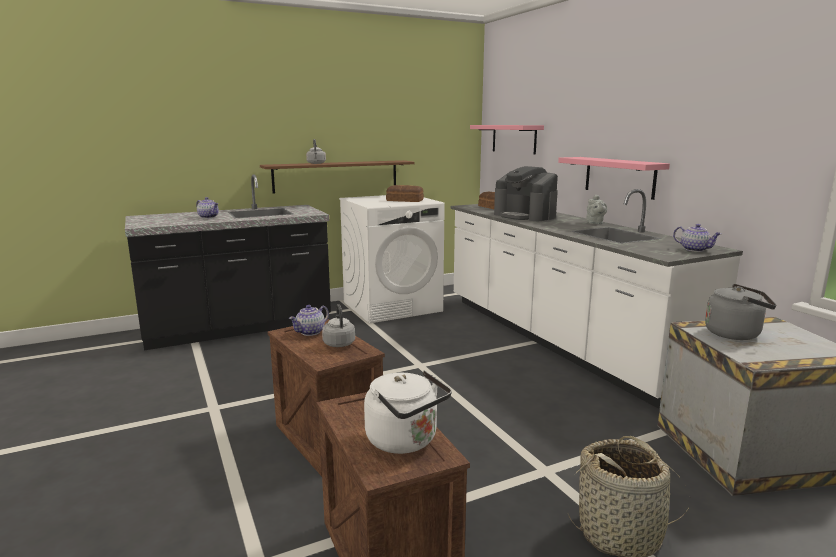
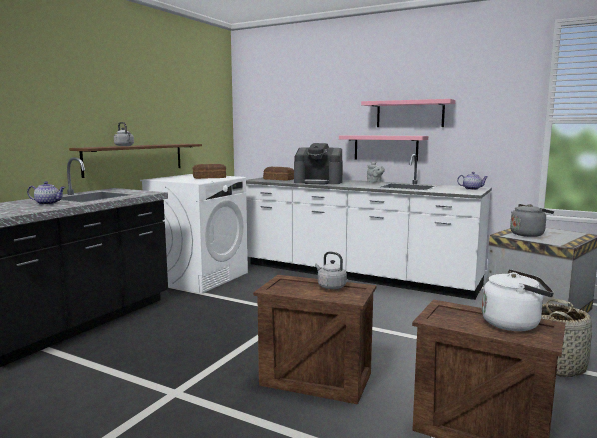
camera: 35 degrees left, 5 degrees down
(310, 332) = (291, 285): teapot -> none
(514, 139) = (274, 124): pink shelf -> pink shelf (409, 114)

